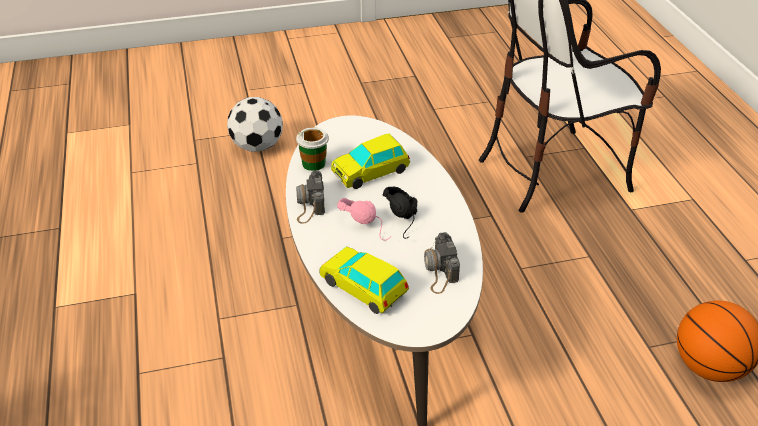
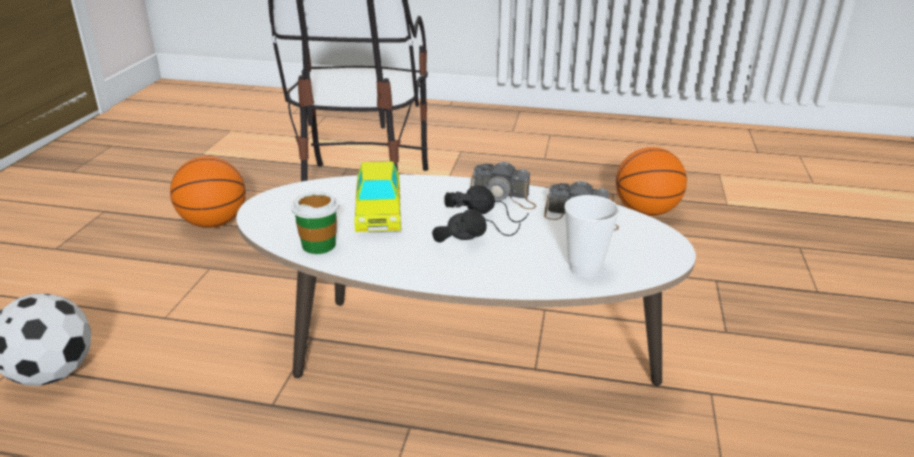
camera: 65 degrees left, 10 degrees down
(310, 203) = (398, 267): camera -> camera (503, 197)
(363, 288) = (584, 268): toy car -> cup
(369, 224) = (474, 238): pink headphones -> black headphones
(442, 124) = (214, 223): none -> basketball

